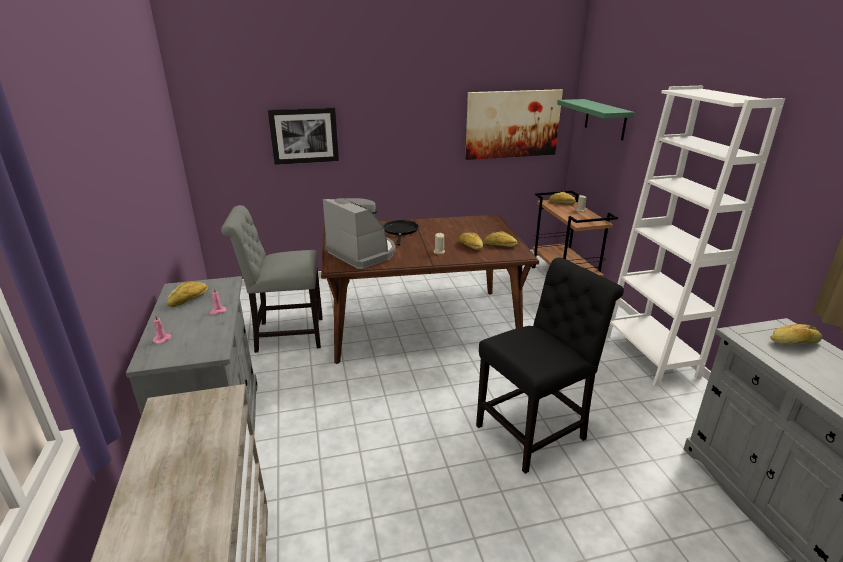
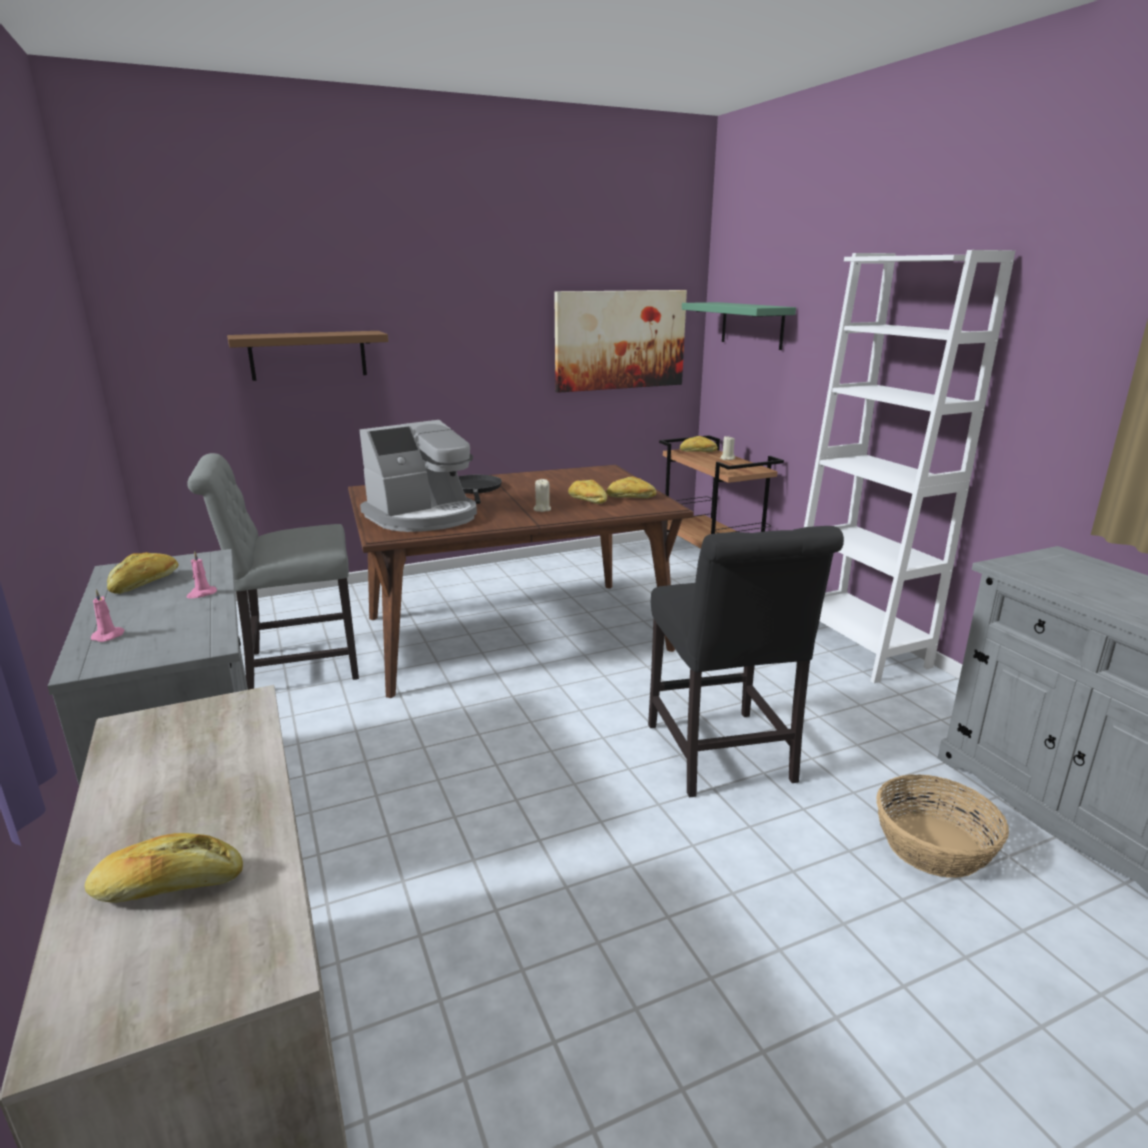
camera: 10 degrees left, 5 degrees down
(304, 135) = (308, 355): picture -> brown shelf
(363, 253) = (423, 517): coffee machine -> coffee machine turned 105 degrees clockwise
(535, 431) = (722, 758): black chair -> black chair turned 120 degrees clockwise
(661, 514) = (933, 846): none -> basket
(794, 342) = (1080, 569): bread -> bread (168, 887)

